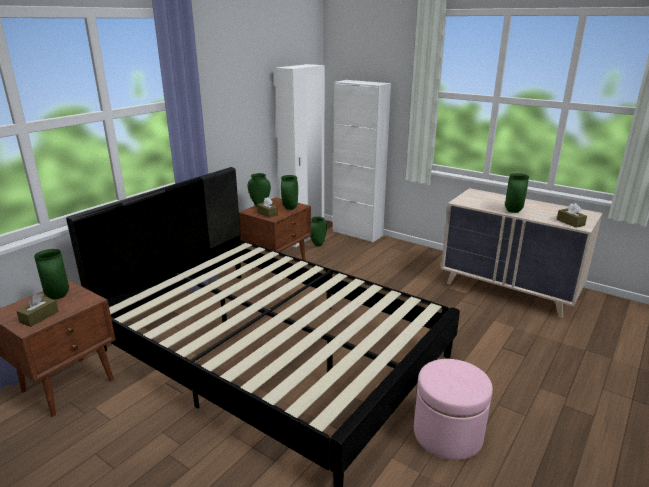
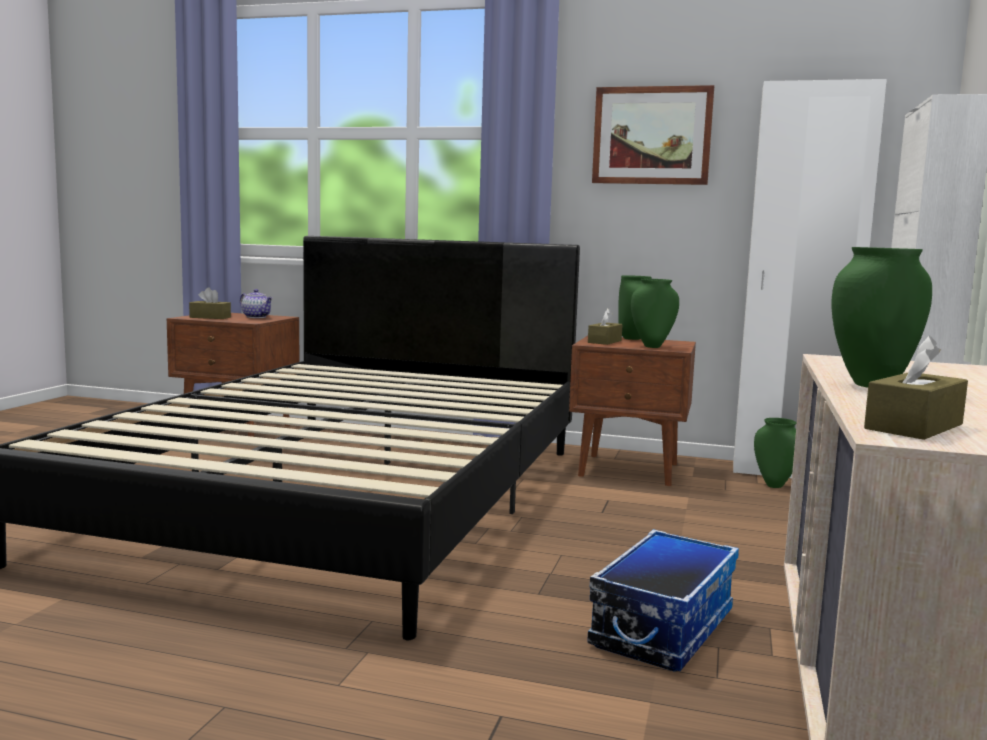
camera: 70 degrees right, 15 degrees down
(57, 296) = (257, 317): green vase -> teapot
(235, 96) = (652, 136): none -> picture
(446, 305) = (661, 627): none -> storage box
(447, 434) = (118, 645): pink ottoman -> none

